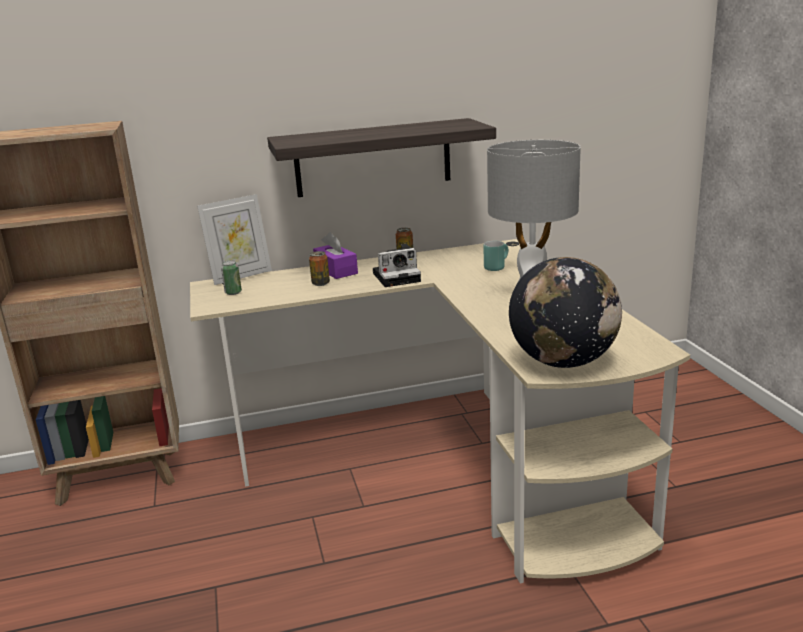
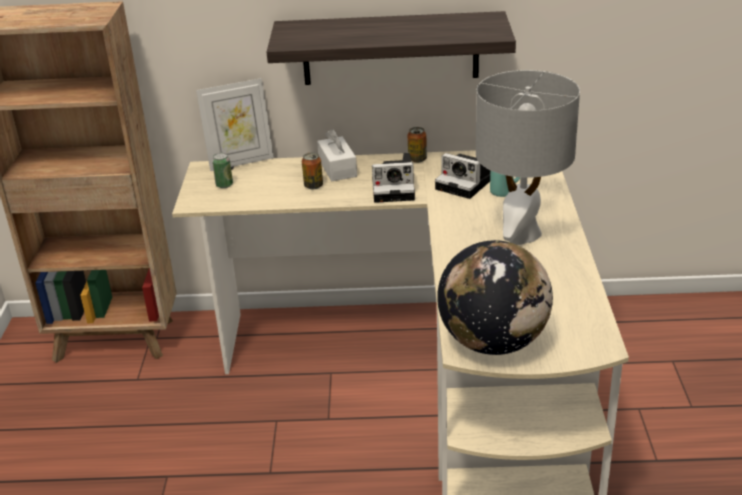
camera: 15 degrees right, 10 degrees up
(336, 270) = (337, 168): purple tissue box -> white tissue box
(460, 267) = (467, 183): none -> camera

